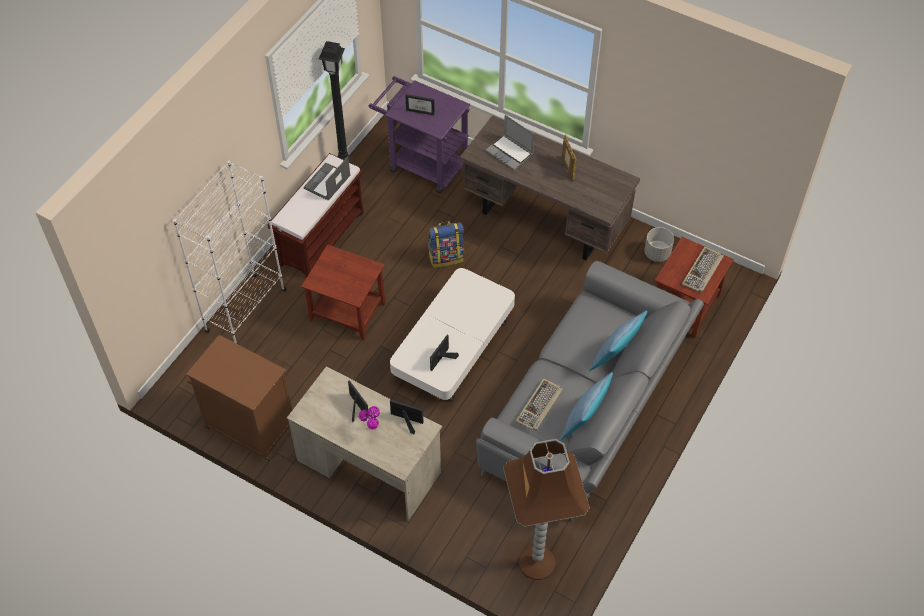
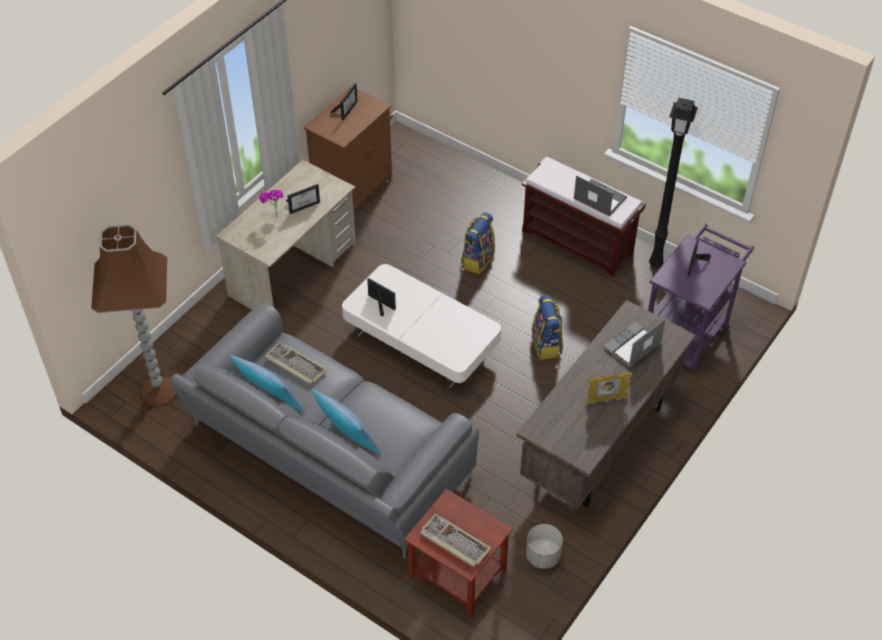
camera: 95 degrees right, 5 degrees down
(245, 311) = (486, 185): white bookcase -> none
(347, 312) = (477, 259): brown side table -> backpack
(405, 421) = (280, 239): picture frame -> picture frame (347, 109)

